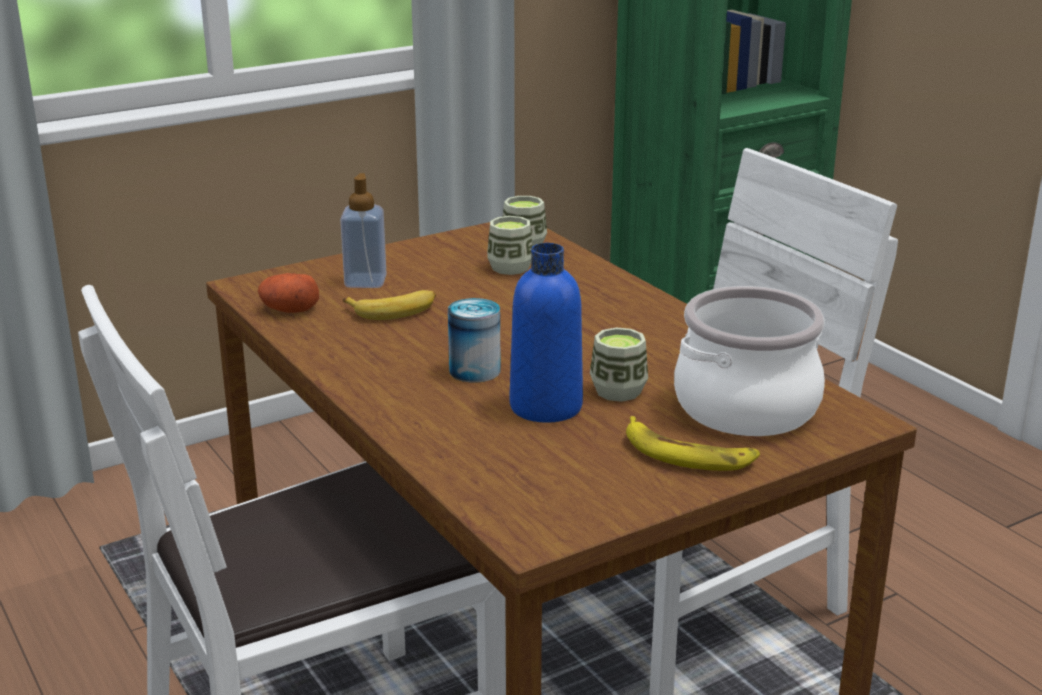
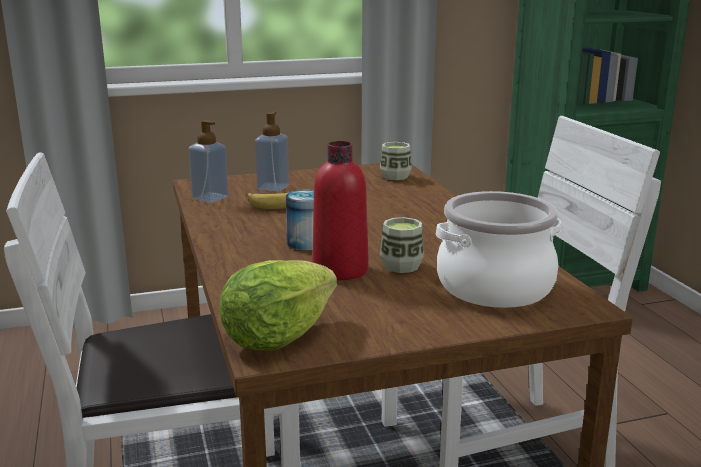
camera: 15 degrees right, 5 degrees down
(288, 309) = (210, 198): potato -> soap dispenser
(510, 268) = (376, 188): cup -> none
(531, 511) = (277, 336): none -> lettuce
(546, 407) = (340, 270): blue bottle -> red bottle
(687, 454) = (427, 313): banana -> none

